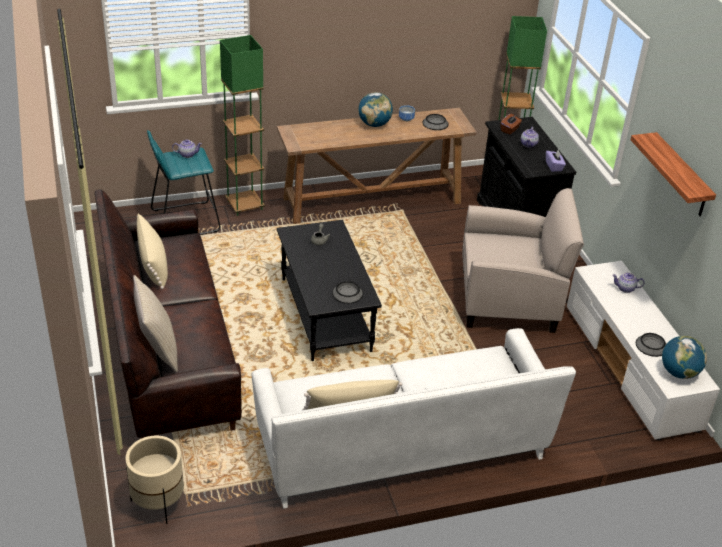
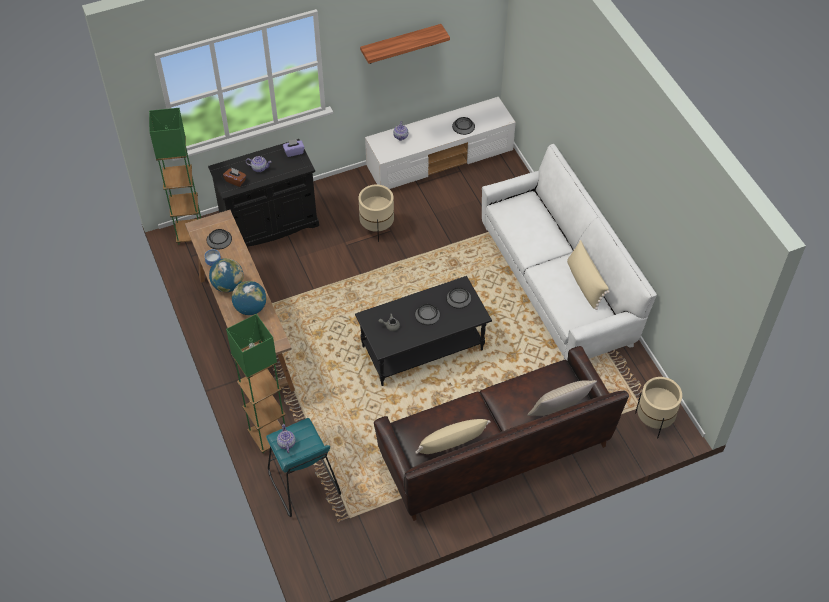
camera: 95 degrees left, 15 degrees up
(328, 267) = (427, 314): none -> bowl
(509, 300) = (377, 228): beige armchair -> beige planter
(679, 372) = (488, 114): globe -> globe (250, 308)

